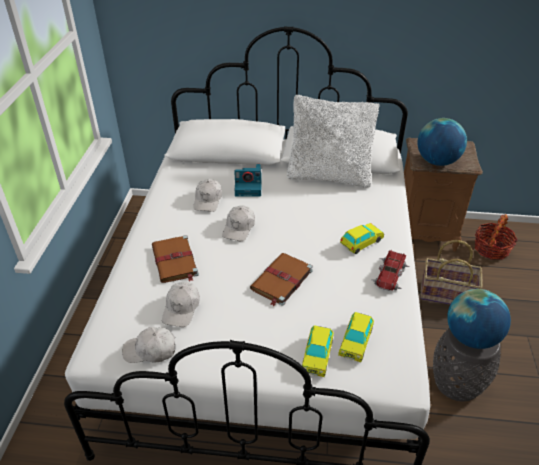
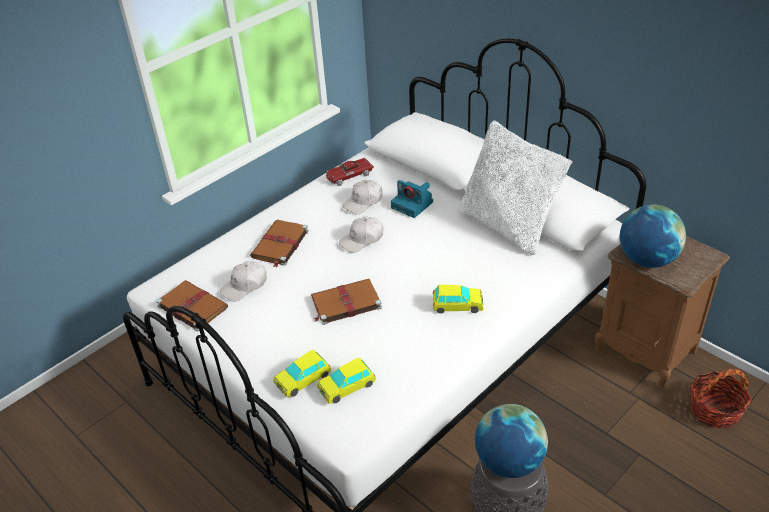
camera: 40 degrees right, 0 degrees up
(150, 350) = (191, 306): white cap -> brown book
(390, 275) = (448, 348): toy car -> toy car (349, 176)
(447, 293) = (597, 427): basket -> none

